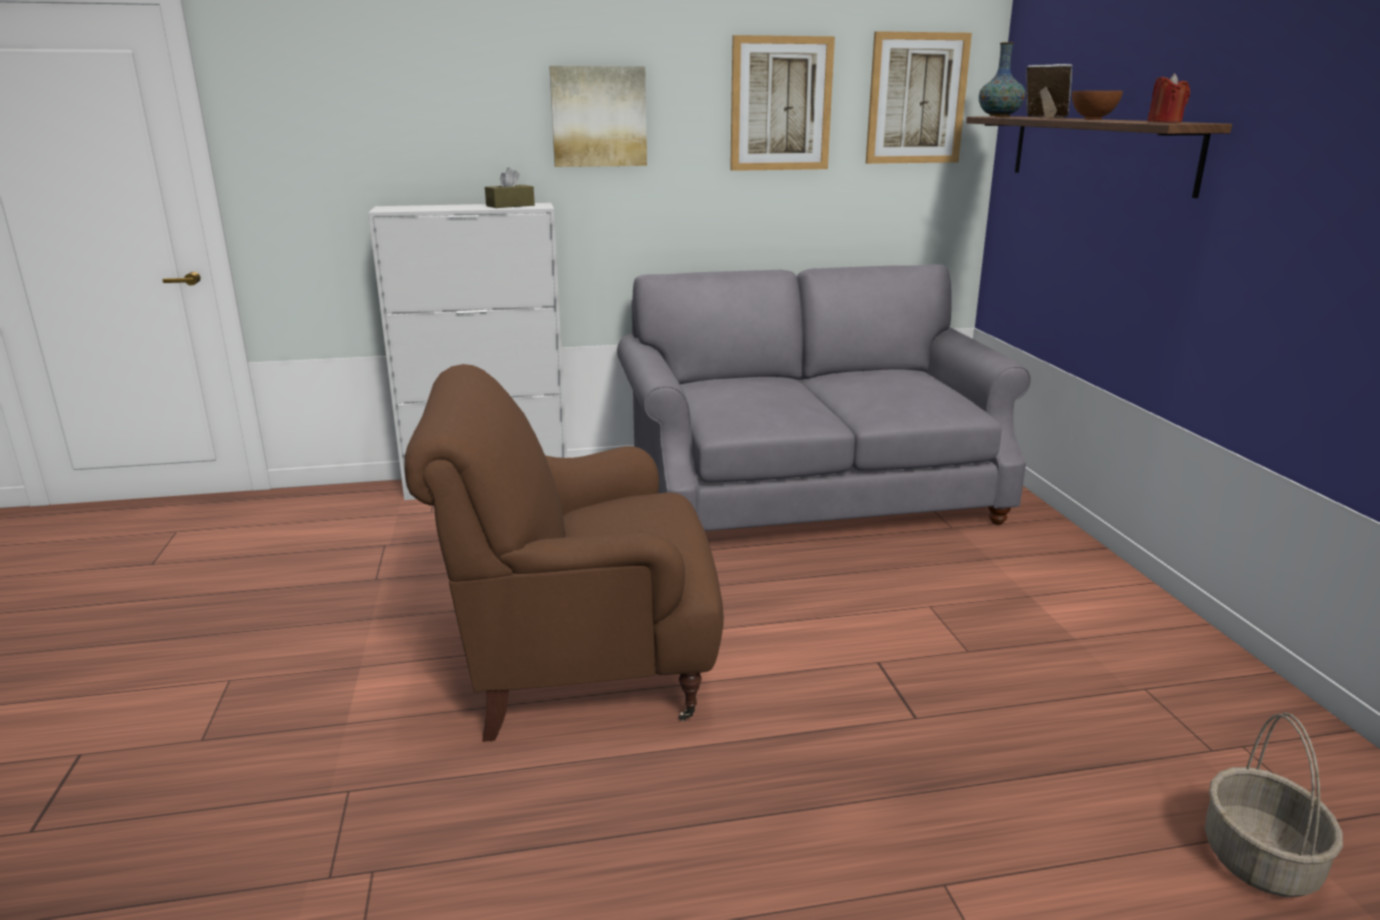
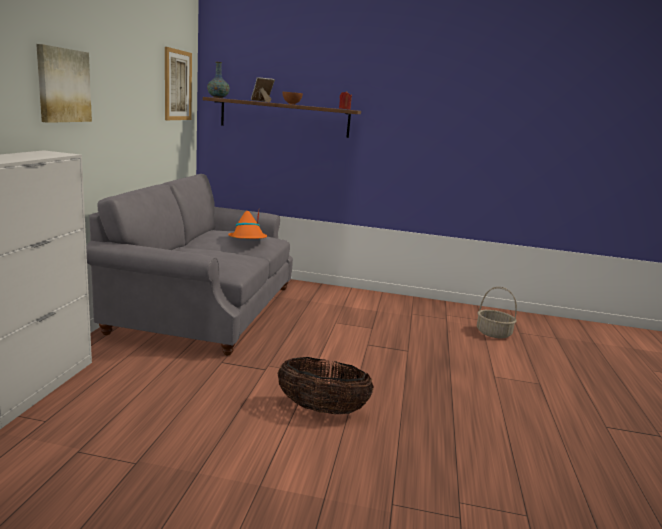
camera: 70 degrees left, 5 degrees down
(510, 205) = (40, 154): brown tissue box -> none
(580, 668) = (322, 409): brown armchair -> basket
(781, 104) = (137, 84): picture -> none
(882, 391) = (248, 239): none -> orange hat

